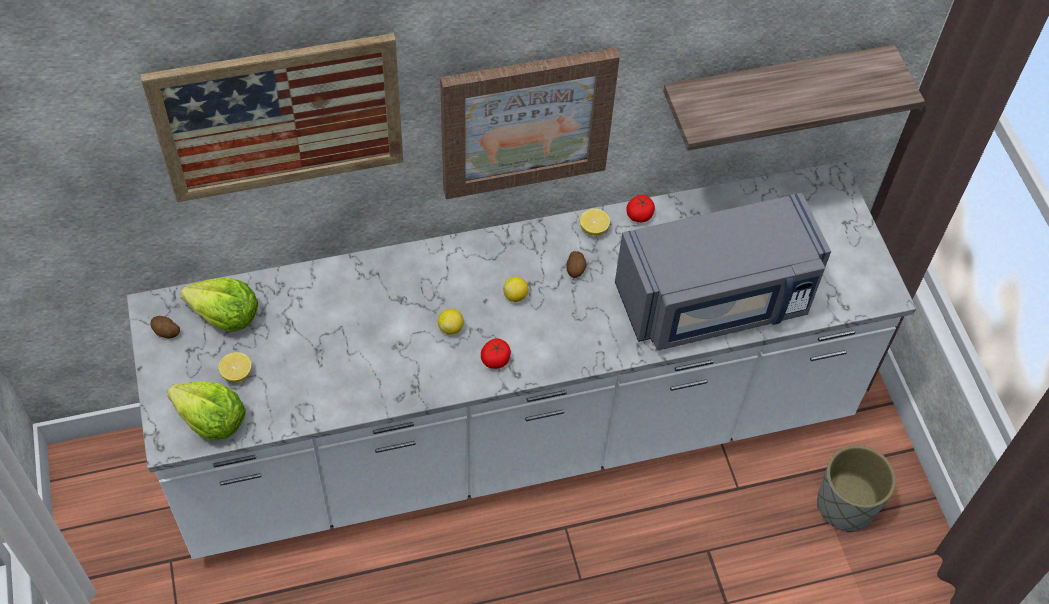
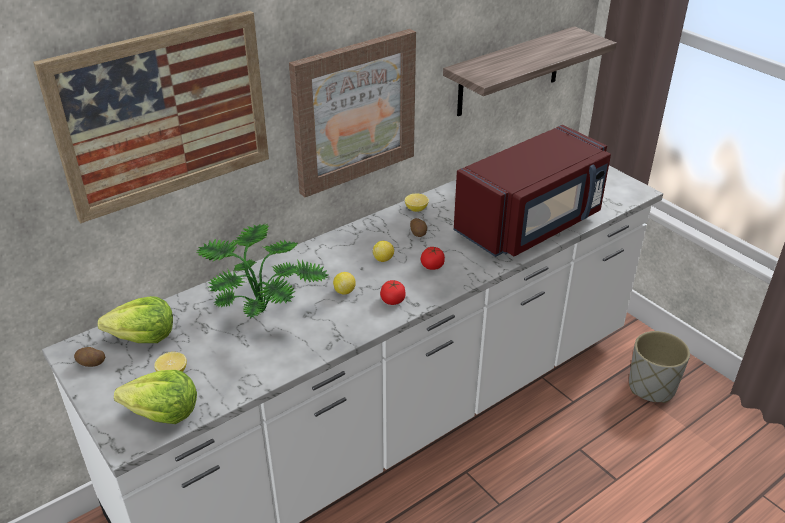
camera: 20 degrees left, 20 degrees down
(358, 318) = (264, 306): none -> potted plant
(639, 215) = (443, 194): tomato -> tomato (432, 265)
(715, 301) = (531, 224): grey microwave -> red microwave

